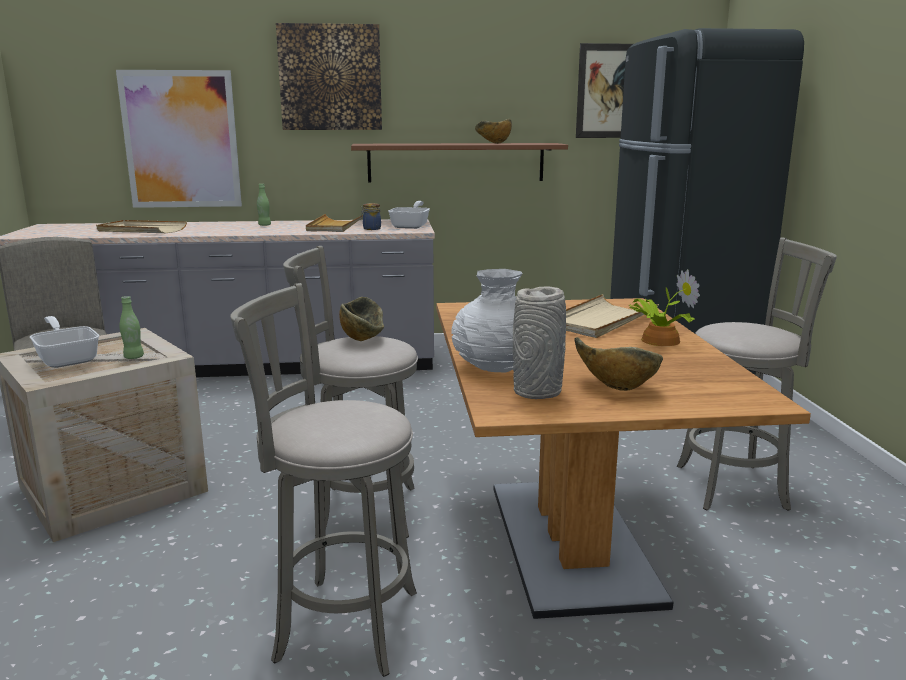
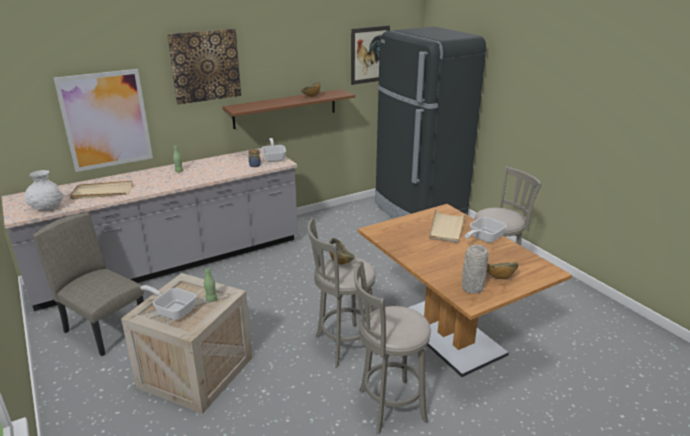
camera: 25 degrees left, 10 degrees up
(334, 226) = (227, 165): beige tray -> none
(493, 366) = (438, 275): white vase -> white vase (47, 208)
(657, 340) = (483, 238): potted plant -> frying pan

